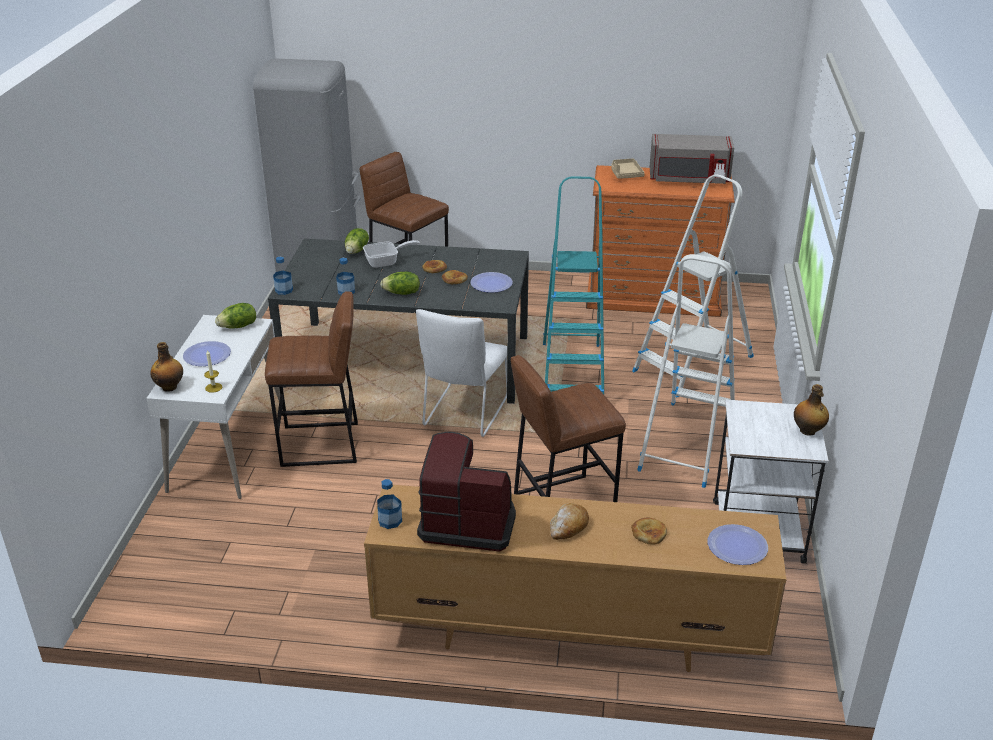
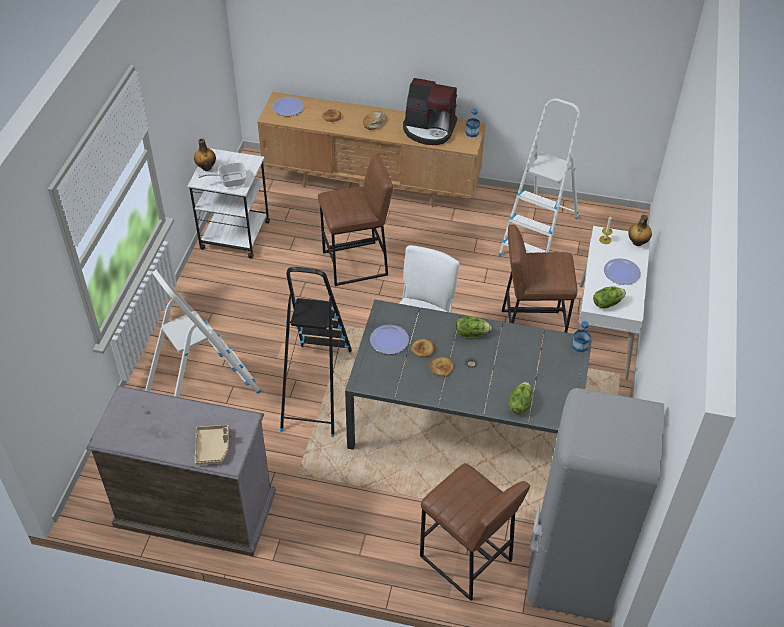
camera: 175 degrees left, 15 degrees up
(346, 291) = (522, 340): bottle -> none
(386, 262) = (488, 382): frying pan -> frying pan (229, 181)
(572, 377) = (317, 388): turquoise step ladder -> black step ladder
(654, 295) = (194, 508): orange dresser -> grey dresser
(688, 442) = (247, 309): white step ladder -> white step ladder (538, 236)
(689, 179) = (145, 429): grey microwave -> none

